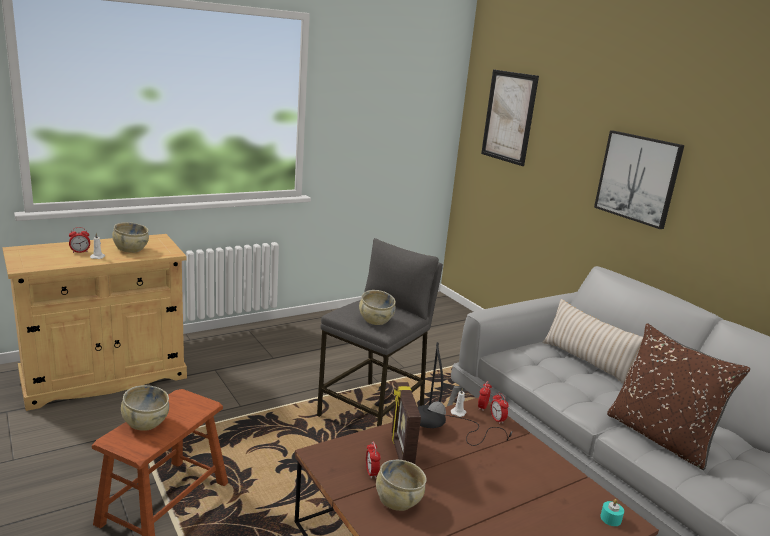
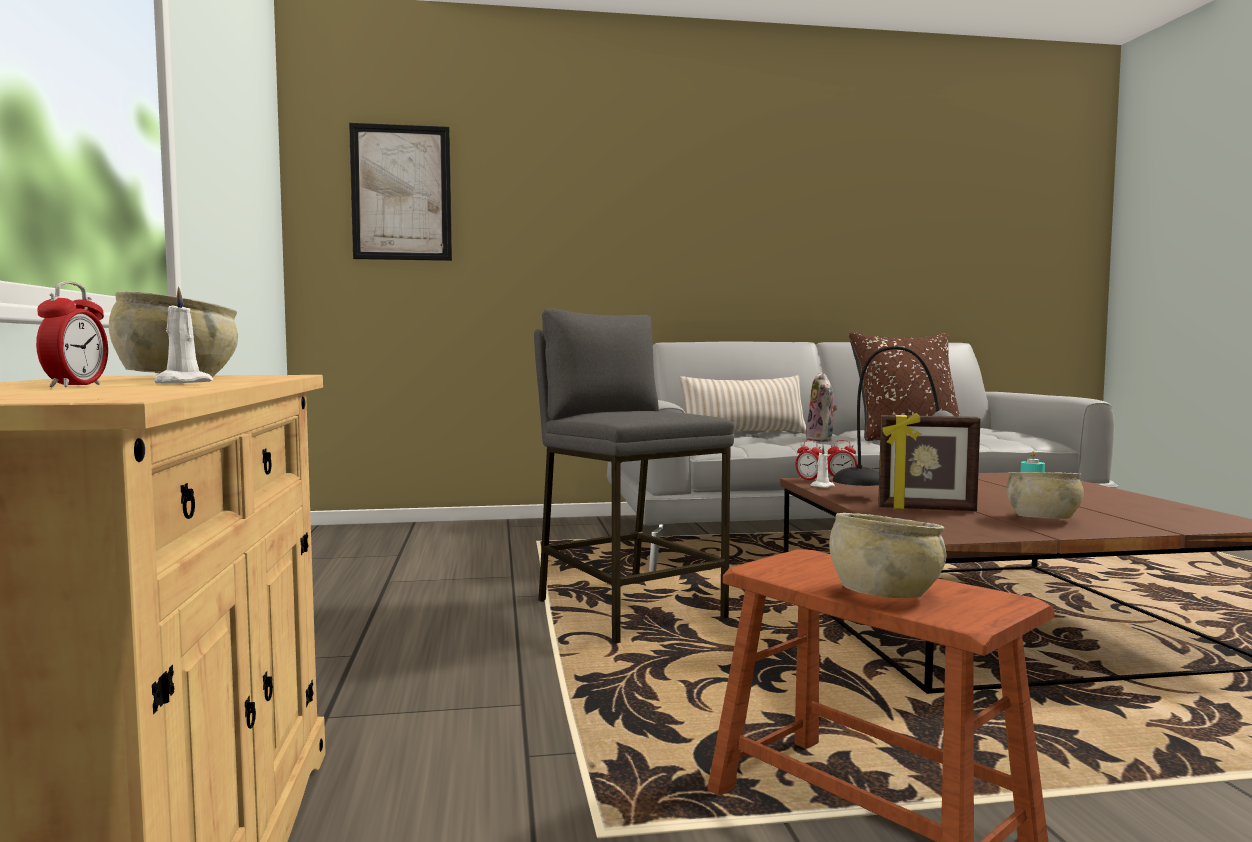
camera: 65 degrees left, 15 degrees down
(371, 473) = (981, 522): alarm clock -> none
(375, 320) = (669, 412): beige bowl -> none
(592, 395) = (822, 440): none -> plush toy
(638, 178) = (643, 237): picture -> none

